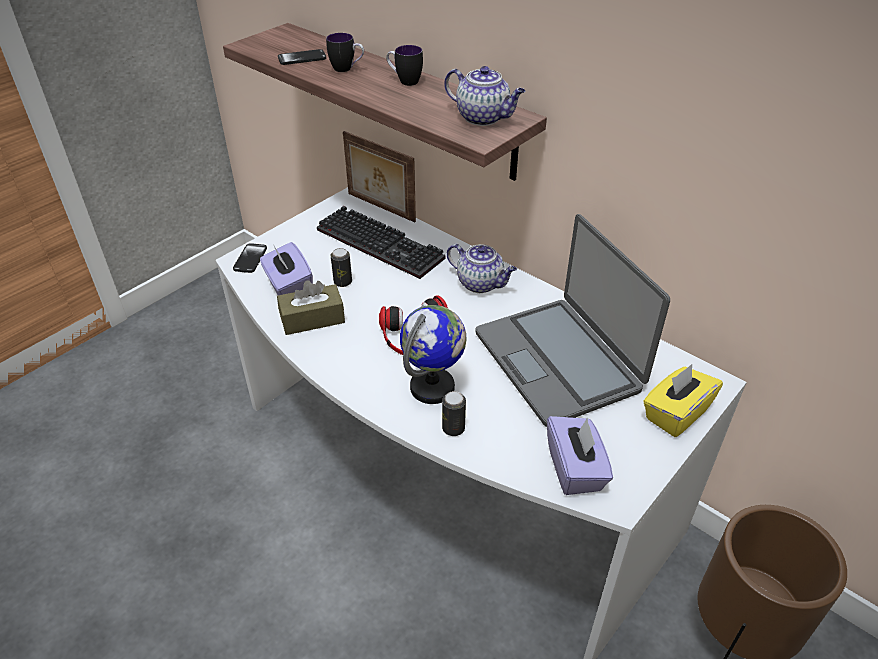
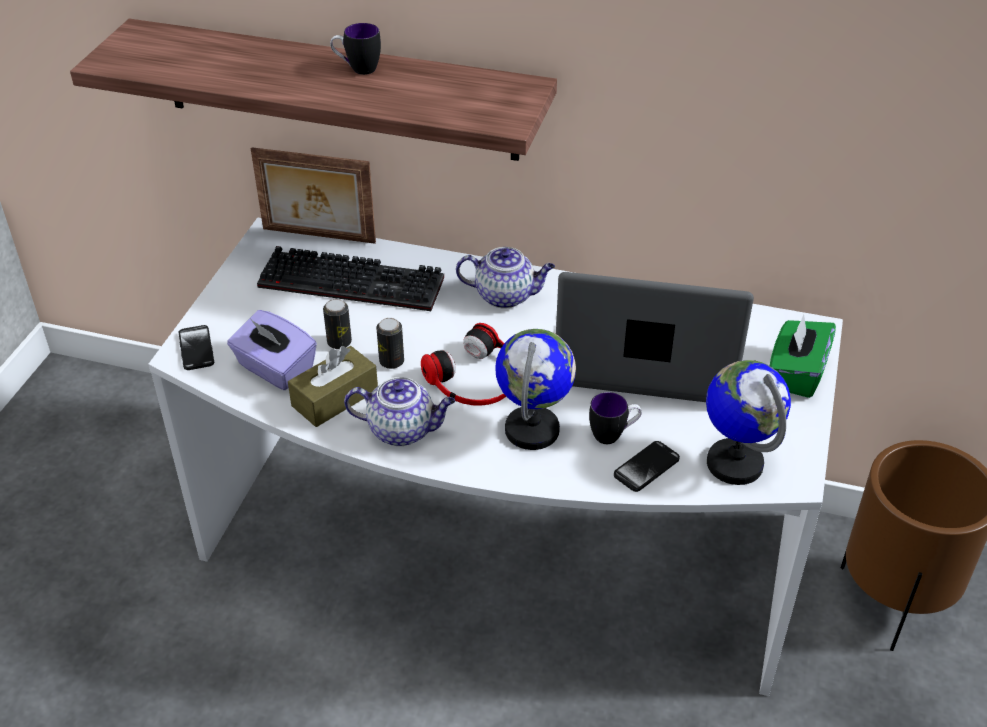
camera: 25 degrees left, 0 degrees up
(302, 58) = (199, 66): phone -> phone (646, 467)
(347, 69) = (272, 69): mug -> mug (613, 435)
(453, 428) = (585, 466): can -> can (391, 361)
(484, 118) = (489, 95): teapot -> teapot (403, 430)
(558, 360) = (647, 356): laptop -> laptop turned 150 degrees clockwise
(575, 469) = (735, 463): purple tissue box -> globe
(675, 414) = (796, 374): yellow tissue box -> green tissue box

